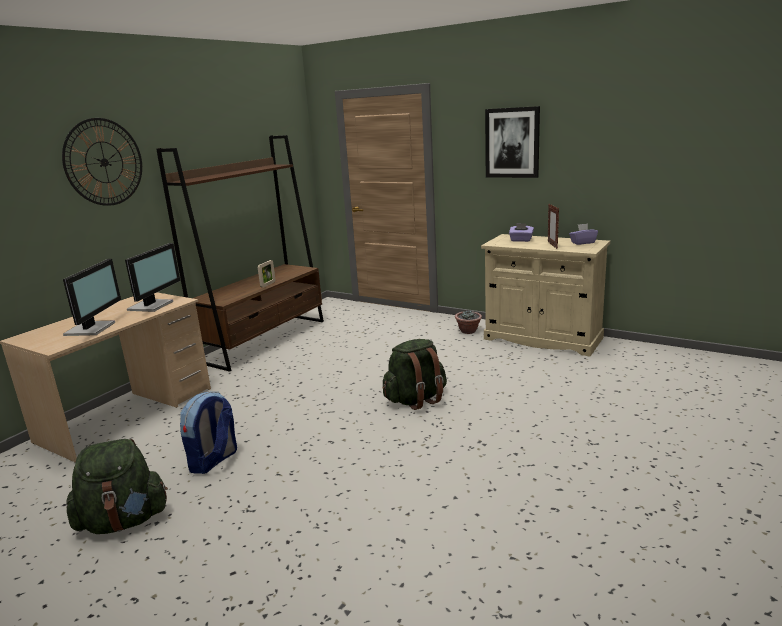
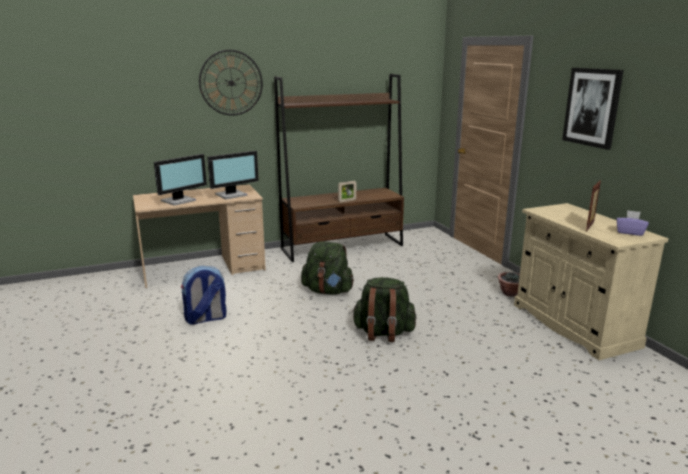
camera: 35 degrees right, 0 degrees up
(124, 521) = (123, 333): green backpack -> green backpack (328, 291)
(521, 240) = (570, 214): purple tissue box -> none

